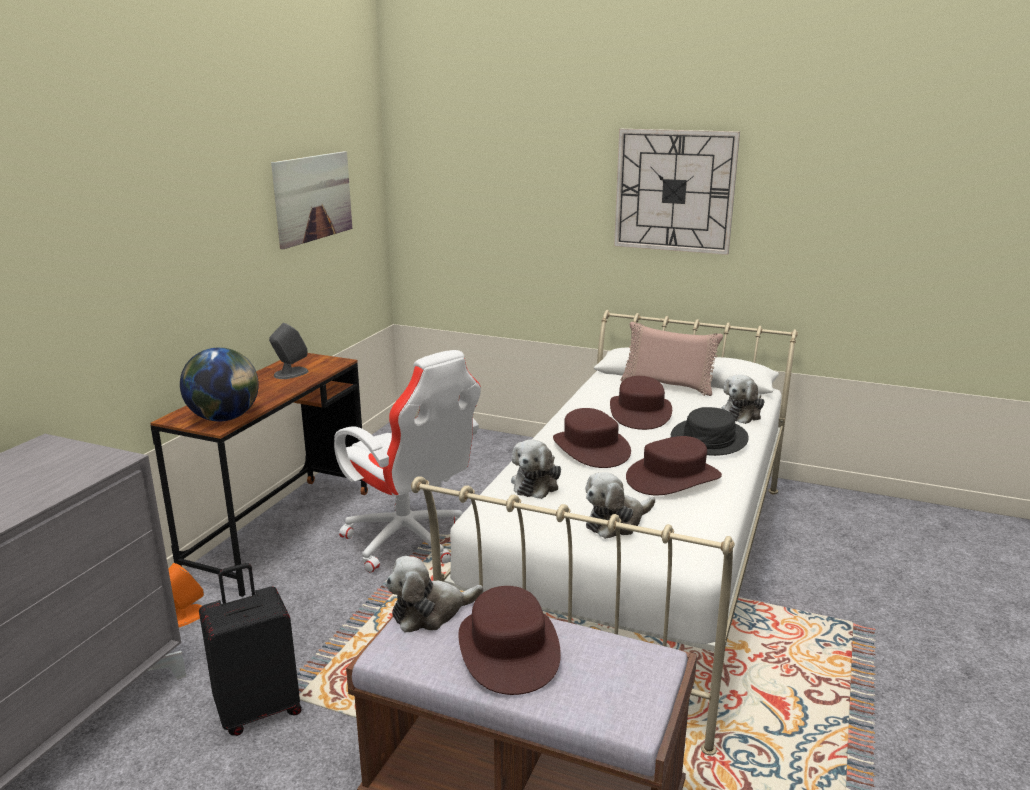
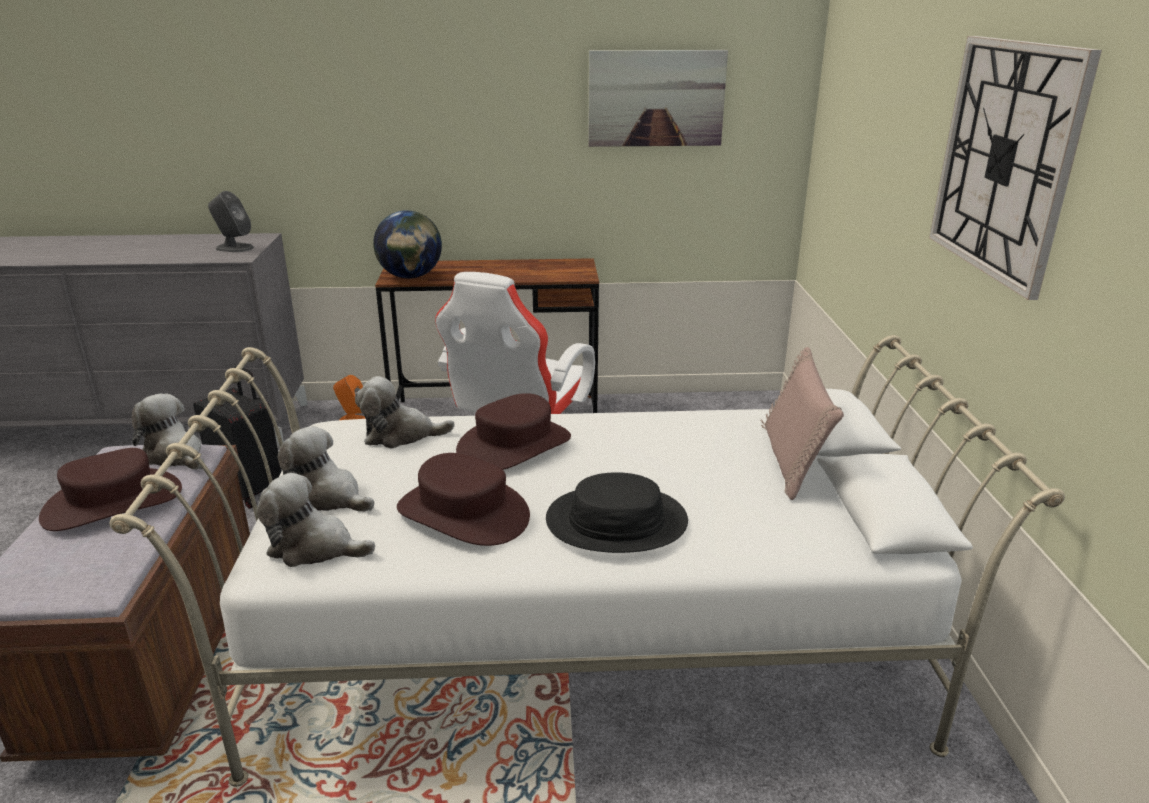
camera: 65 degrees right, 5 degrees up
(290, 373) = (532, 269): grey speaker -> grey speaker (234, 248)
(640, 412) = (661, 457): brown hat -> none
(742, 414) = (753, 540): plush toy -> plush toy (314, 547)

